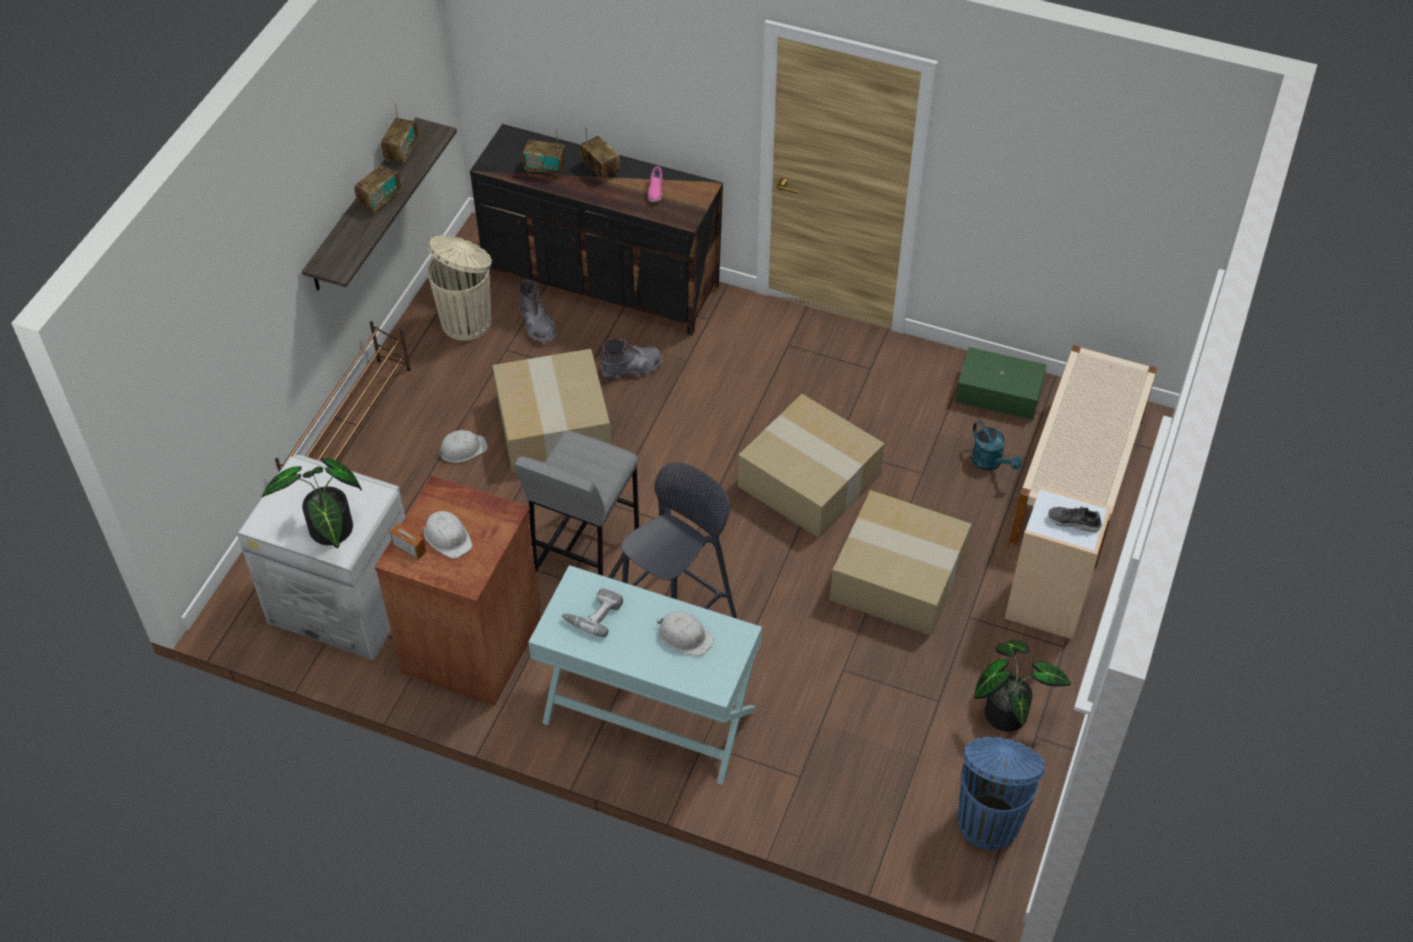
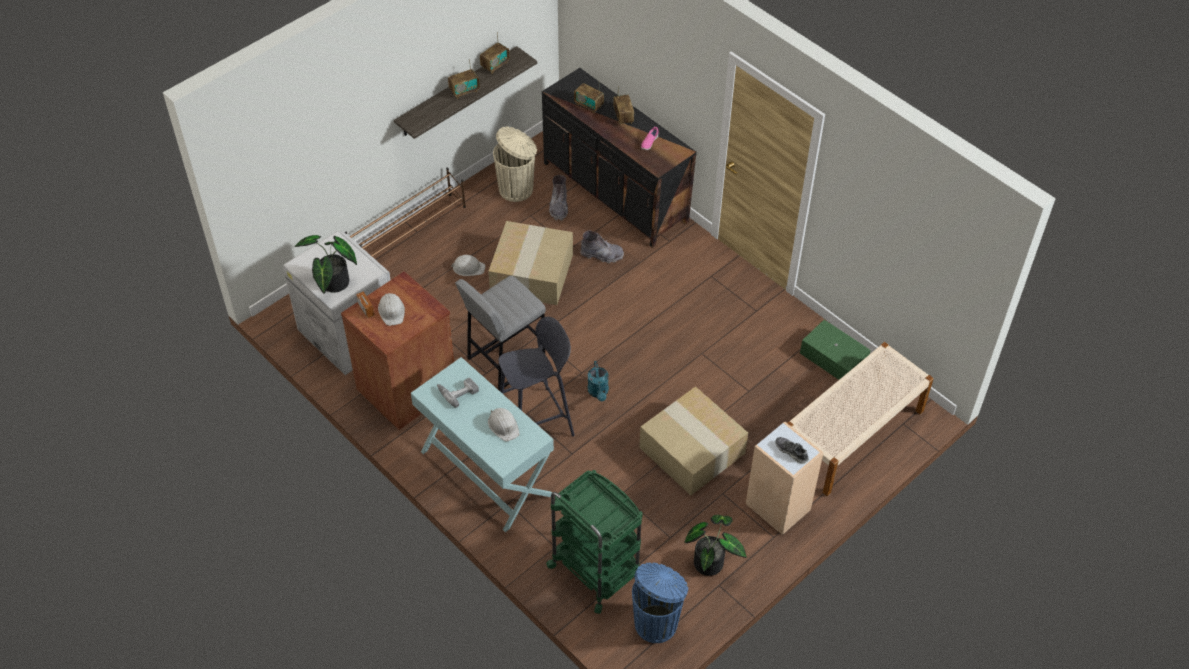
camera: 25 degrees right, 0 degrees up
(811, 480) = (673, 368): cardboard box -> none
(871, 784) = (596, 570): none -> green cart
(990, 463) = (799, 401): turquoise watering can -> turquoise watering can (598, 392)

